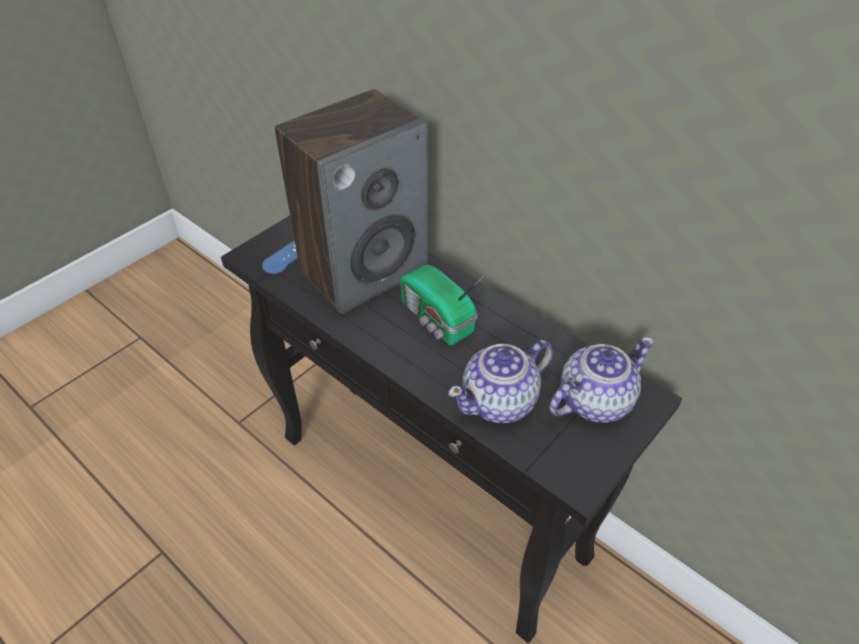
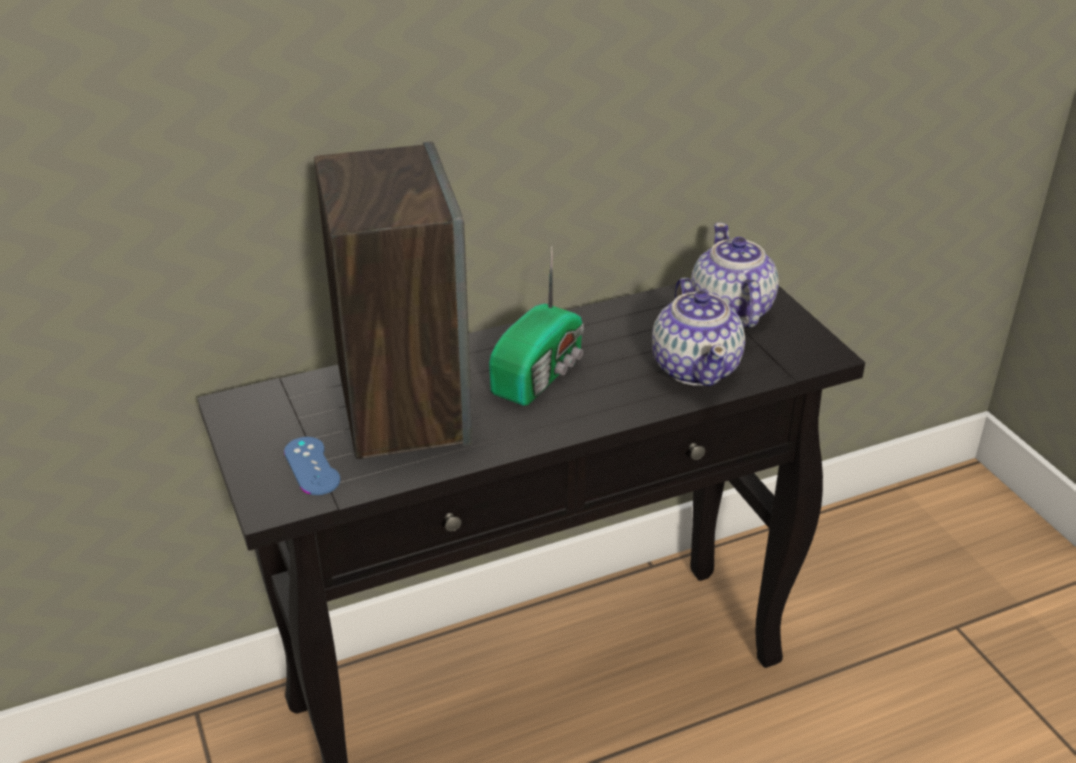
camera: 65 degrees left, 10 degrees down
(437, 320) = (541, 373): radio -> radio turned 45 degrees counterclockwise

